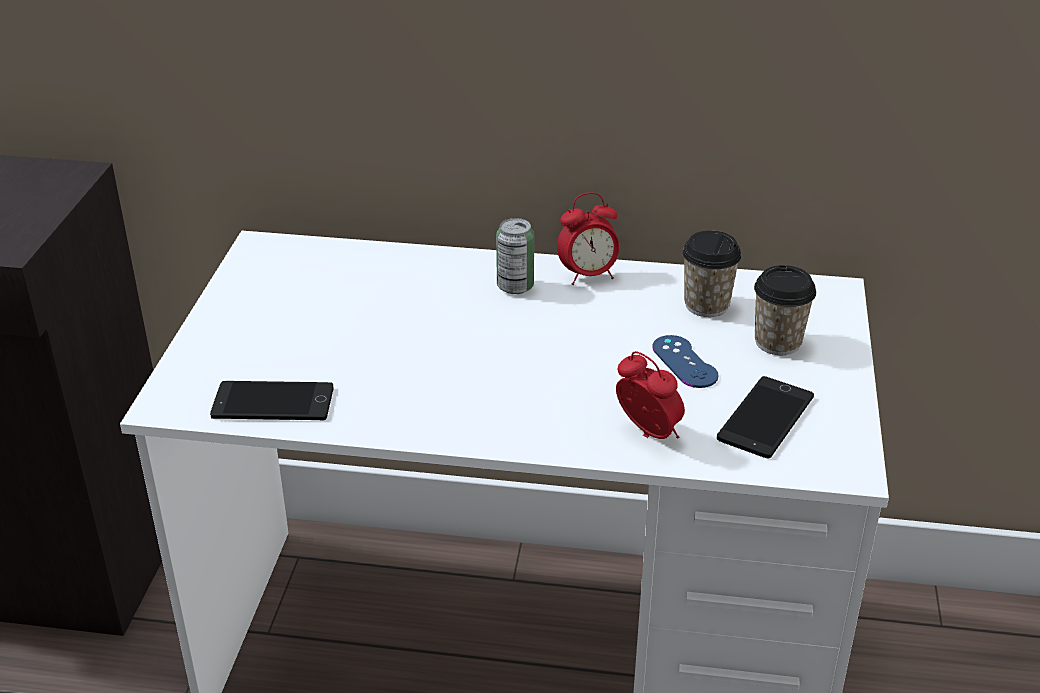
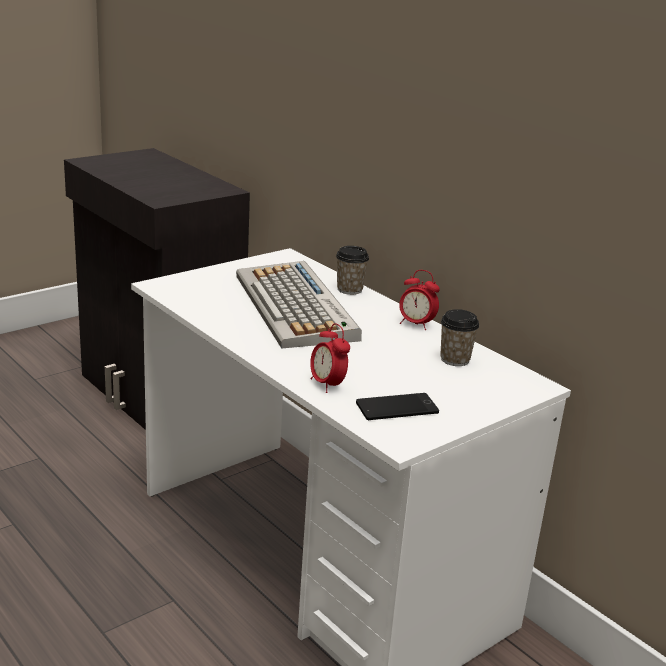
camera: 40 degrees right, 10 degrees down
(273, 402) = (194, 302): phone -> none
(416, 331) = (296, 307): none -> keyboard
(515, 286) = (372, 313): can -> none
(648, 434) = (327, 385): alarm clock -> alarm clock turned 150 degrees clockwise
(684, 362) = (399, 372): blue game controller -> none
(777, 342) = (463, 388): cup -> cup (349, 289)

